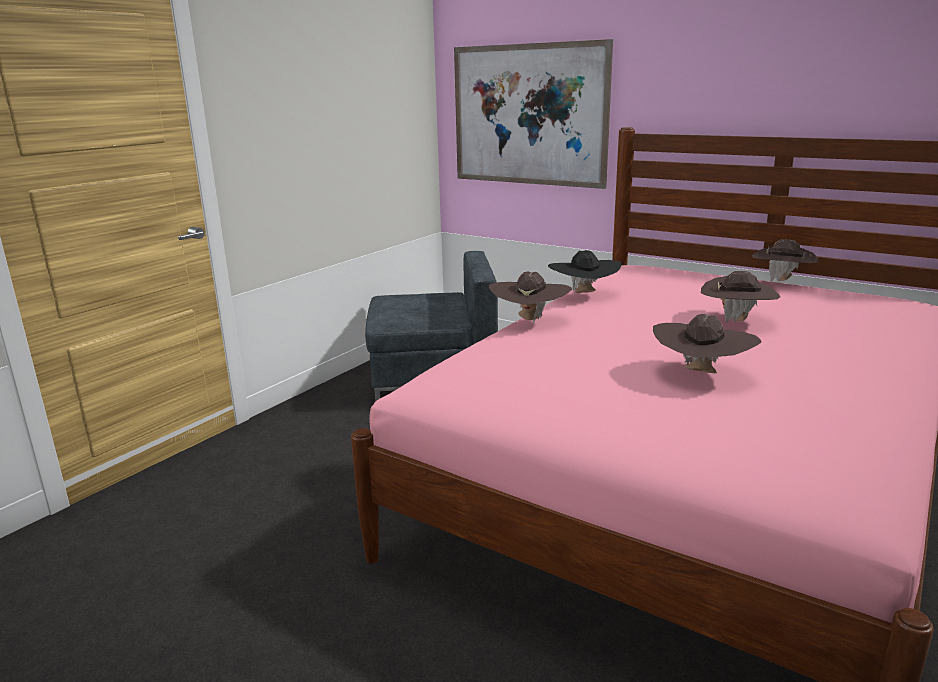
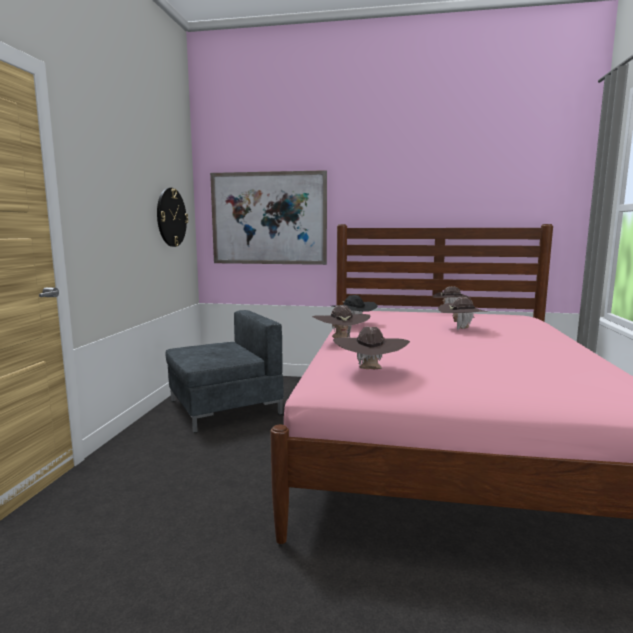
camera: 25 degrees left, 10 degrees down
(389, 118) = (171, 217): none -> wall clock
(700, 374) = (486, 354): brown hat -> brown hat (370, 371)

